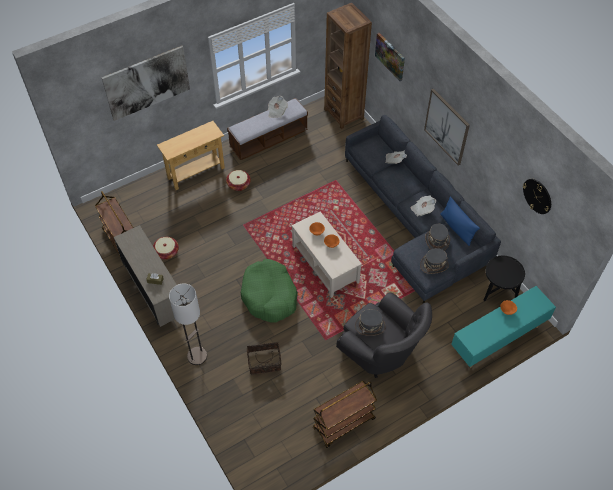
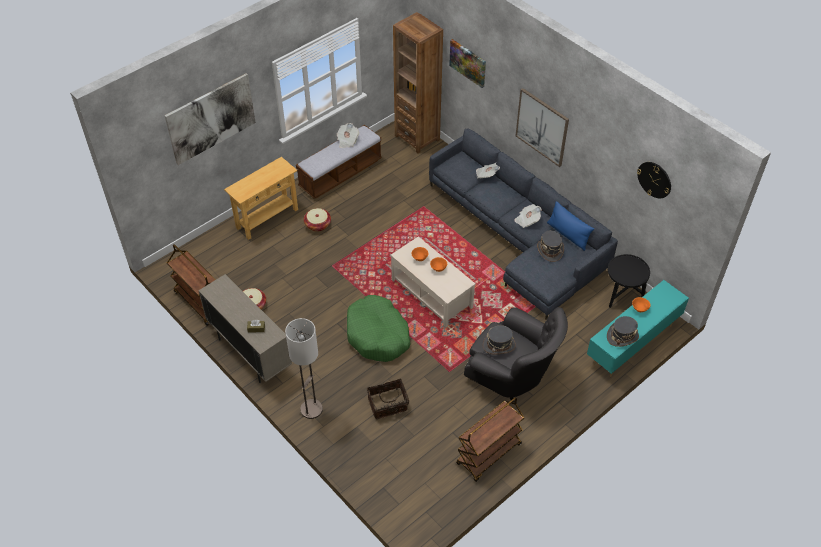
camera: 10 degrees left, 5 degrees down
(434, 265) = (552, 274): grey hat -> grey hat (622, 336)

